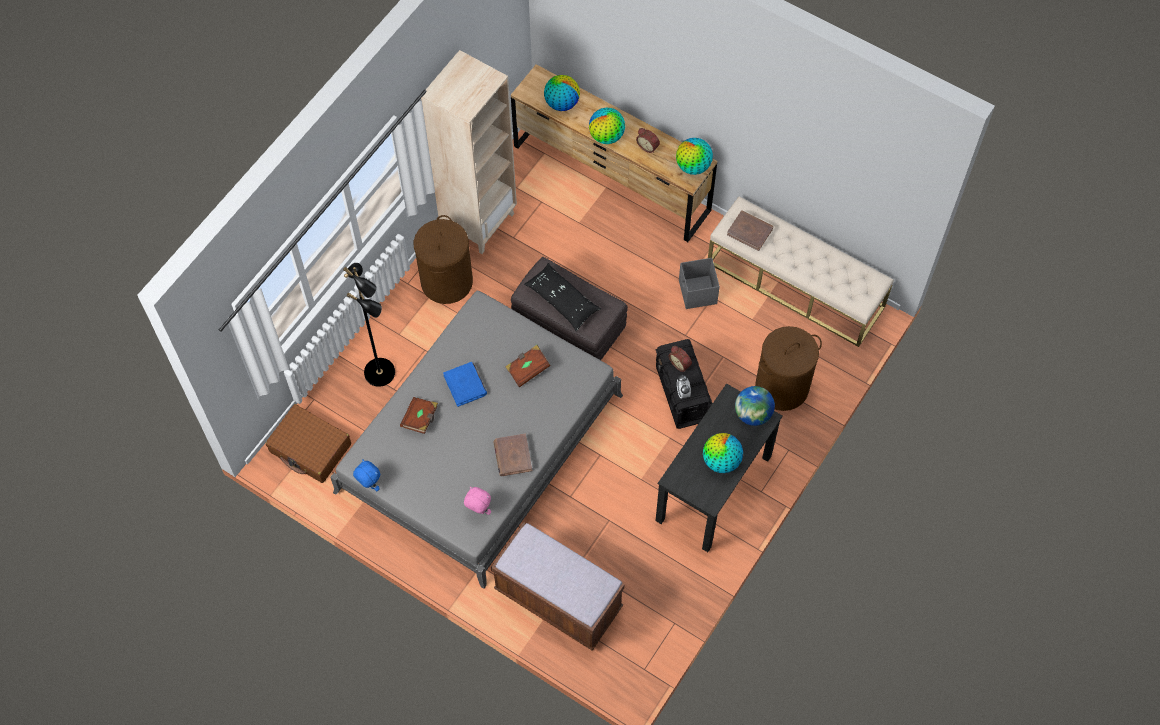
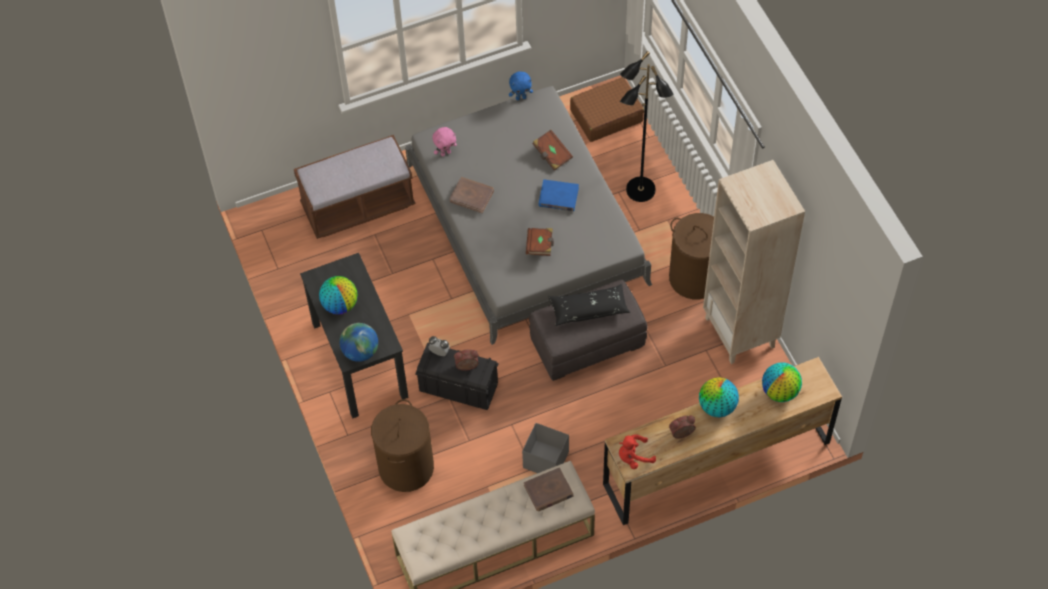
camera: 125 degrees right, 5 degrees down
(693, 166) = (633, 457): globe -> red plush toy

